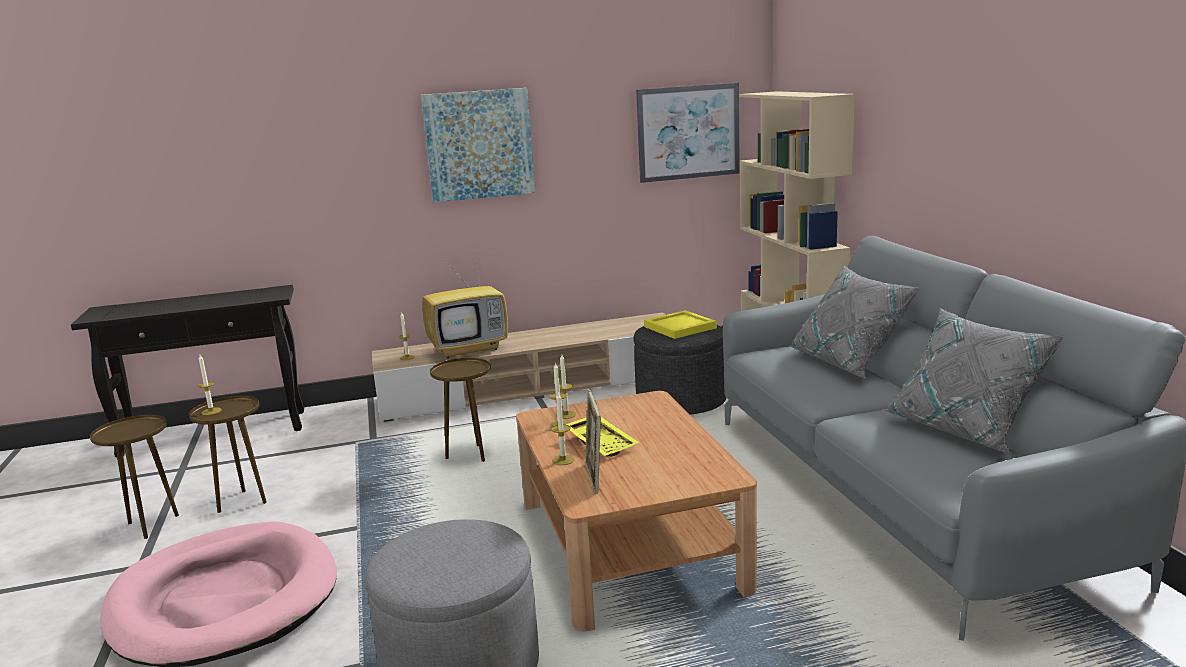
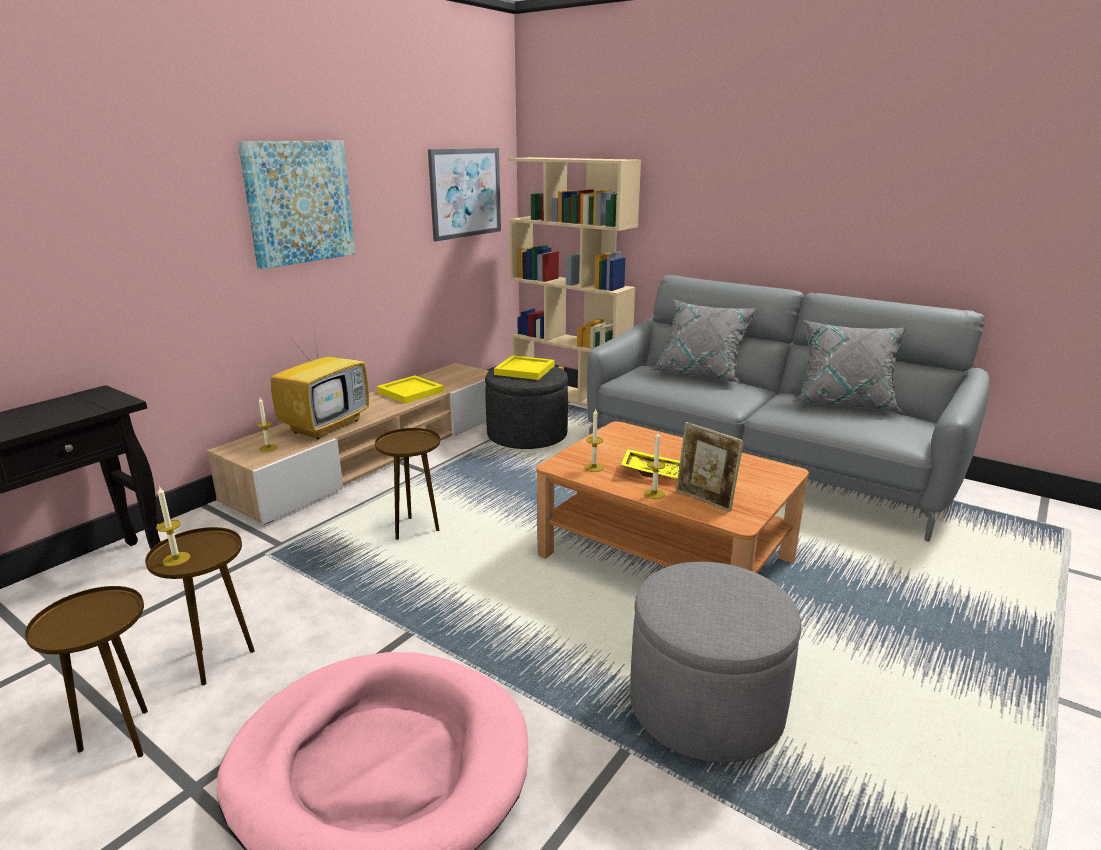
camera: 40 degrees left, 5 degrees up
(566, 415) = (581, 458): candle -> none
(576, 333) = (410, 392): none -> yellow tray

